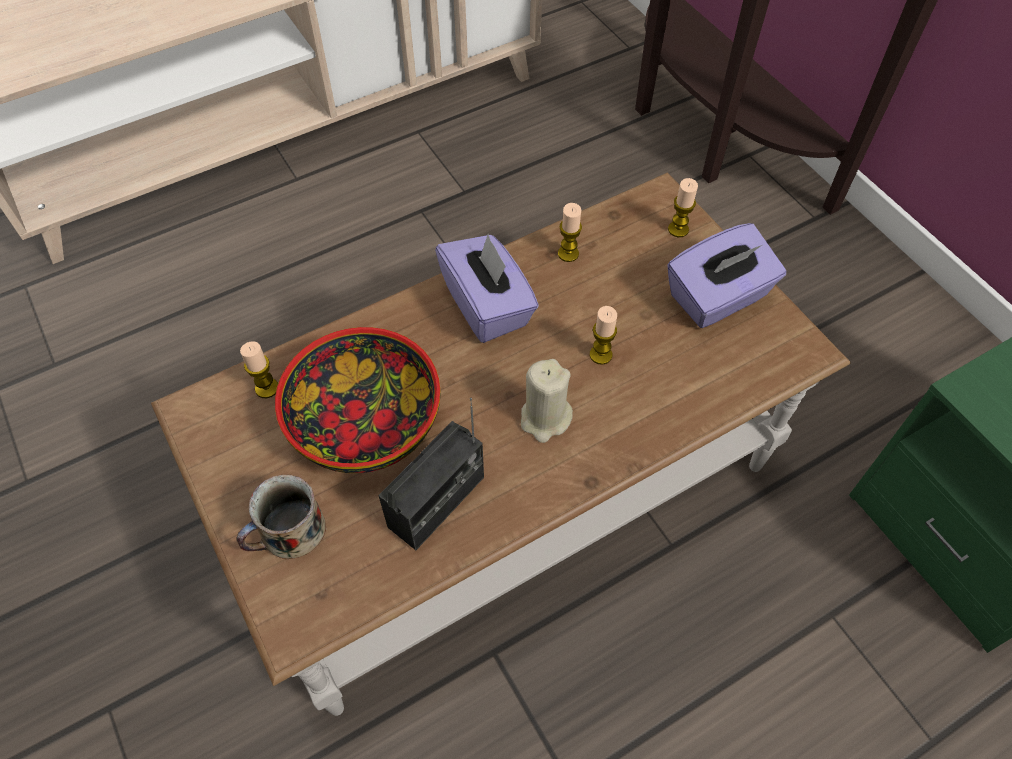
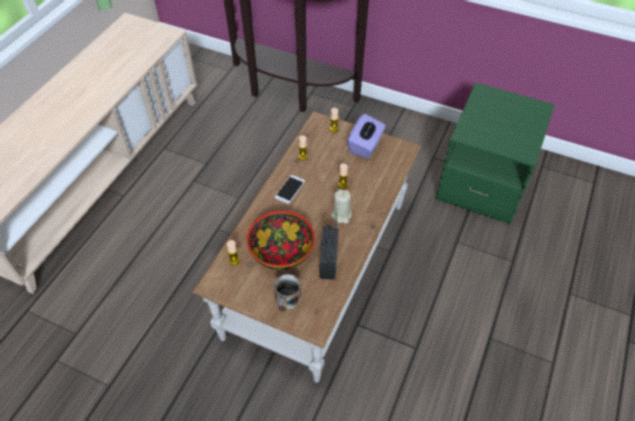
camera: 35 degrees left, 5 degrees down
(487, 306) = (290, 189): purple tissue box -> phone

